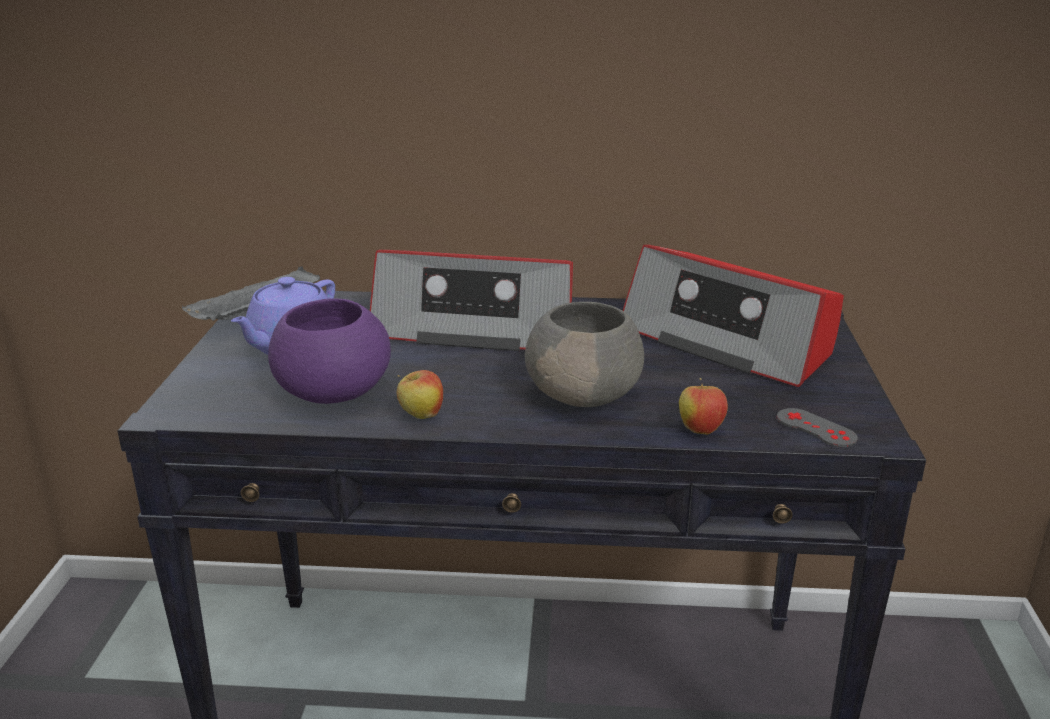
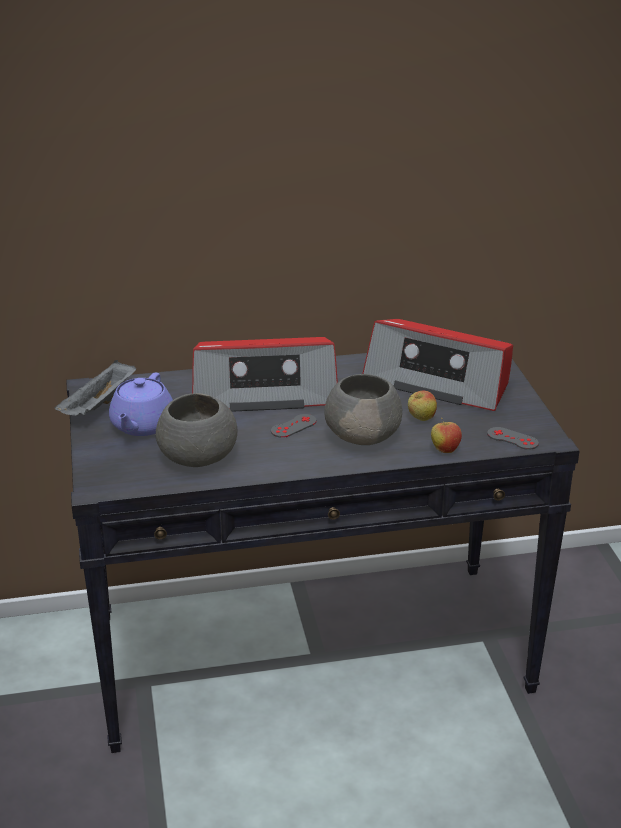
camera: 15 degrees left, 5 degrees up
(331, 392) = (196, 457): purple bowl -> grey bowl
(421, 416) = (267, 466): apple -> apple (421, 419)
(491, 371) = (293, 426): none -> grey game controller

